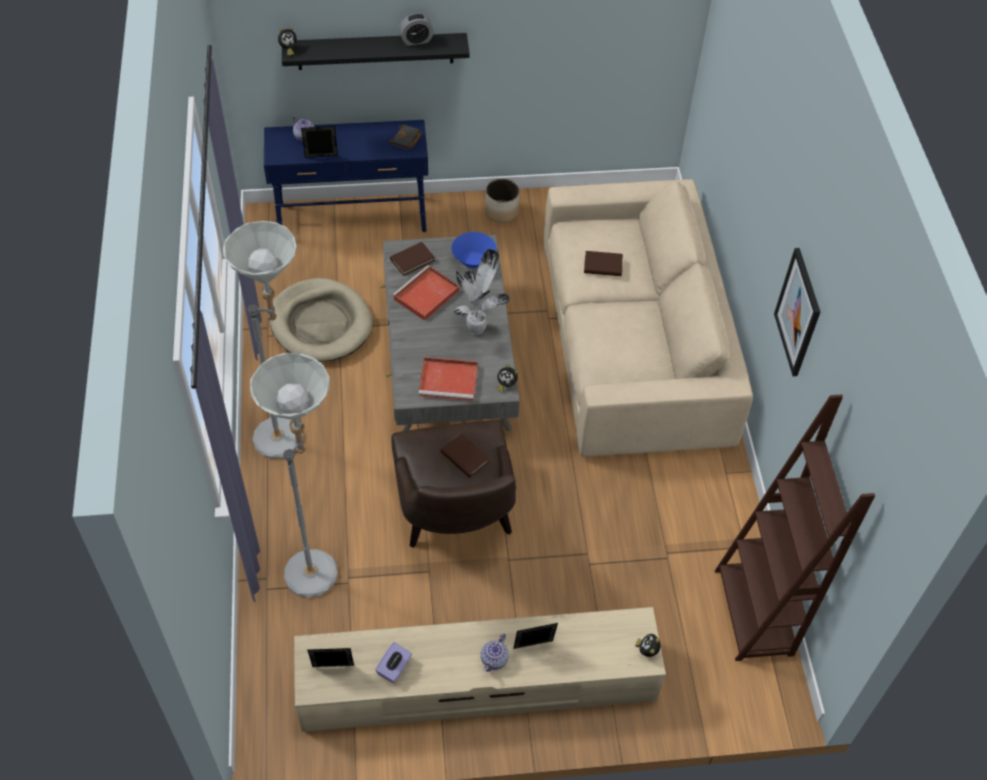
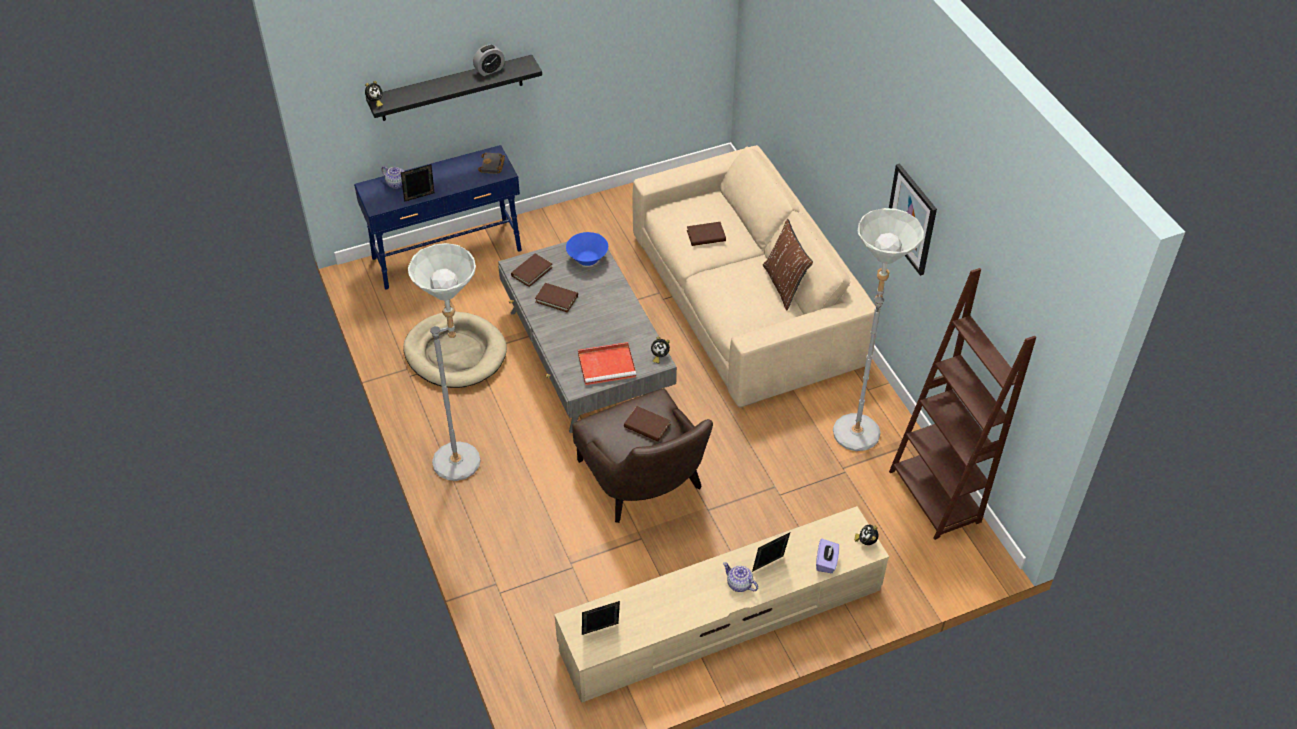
camera: 15 degrees left, 5 degrees down
(317, 564) = (537, 560): grey floor lamp -> grey floor lamp (857, 425)
(394, 668) = (655, 616): purple tissue box -> purple tissue box (826, 562)
(426, 296) = (556, 299): red tray -> brown book
(477, 328) = (614, 315): potted plant -> none
(494, 659) = (739, 584): teapot -> teapot turned 120 degrees clockwise
(501, 212) = (584, 217): planter -> none
(666, 340) = (784, 285): none -> brown pillow

